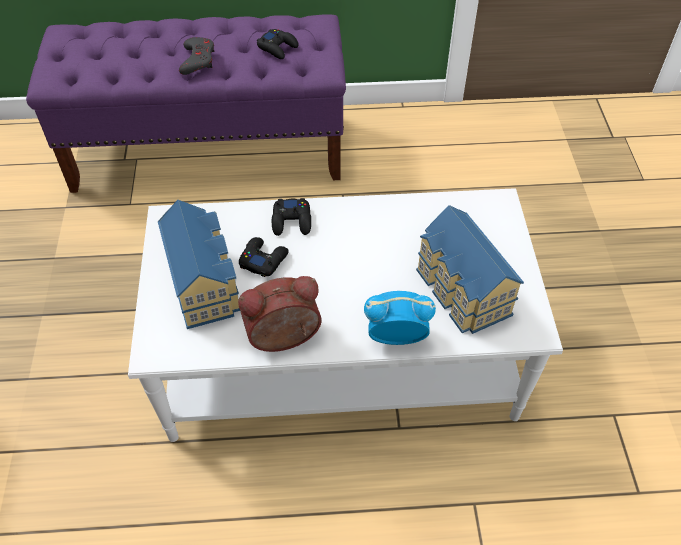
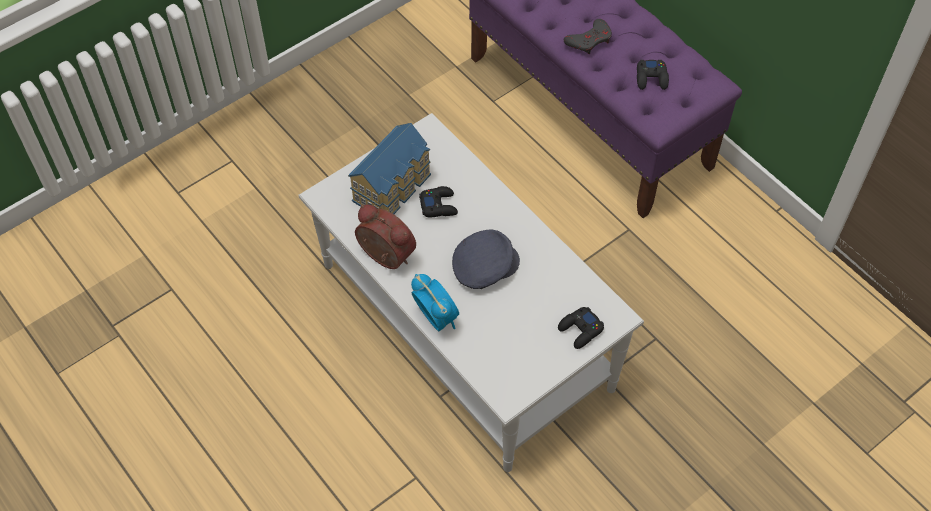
camera: 55 degrees right, 5 degrees up
(292, 221) = (486, 200): black game controller -> black game controller (580, 330)
(366, 264) = (484, 266): none -> grey cap
(460, 292) = (506, 335): toy house -> none

